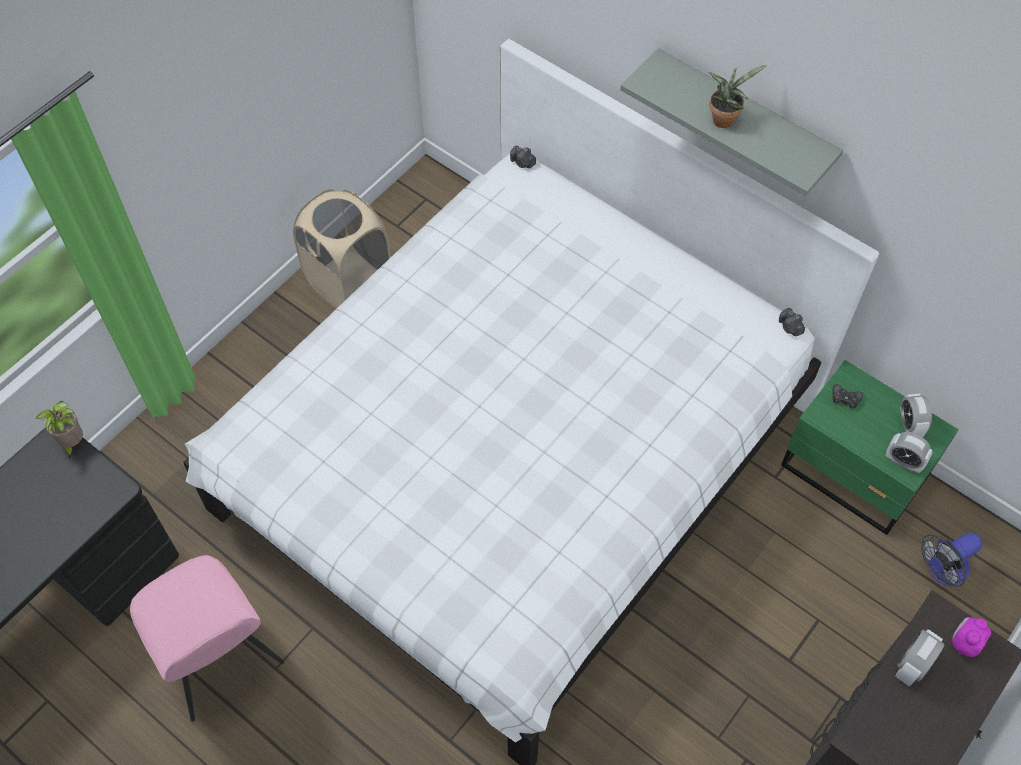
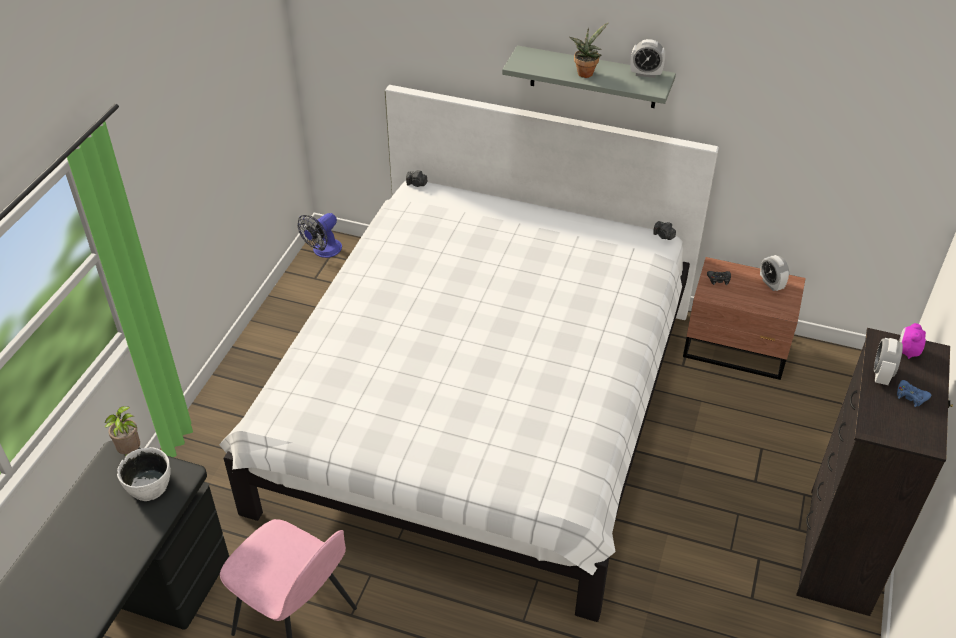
camera: 20 degrees left, 15 degrees down
(77, 491) = (150, 486): none -> white bowl
(349, 283) = (293, 325): beige laundry basket -> none
(854, 475) = (737, 348): green nightstand -> brown nightstand
(903, 462) = (779, 306): alarm clock -> alarm clock (646, 74)
(932, 710) = (911, 396): none -> blue game controller
(942, 570) = (830, 391): fan -> fan (323, 251)

